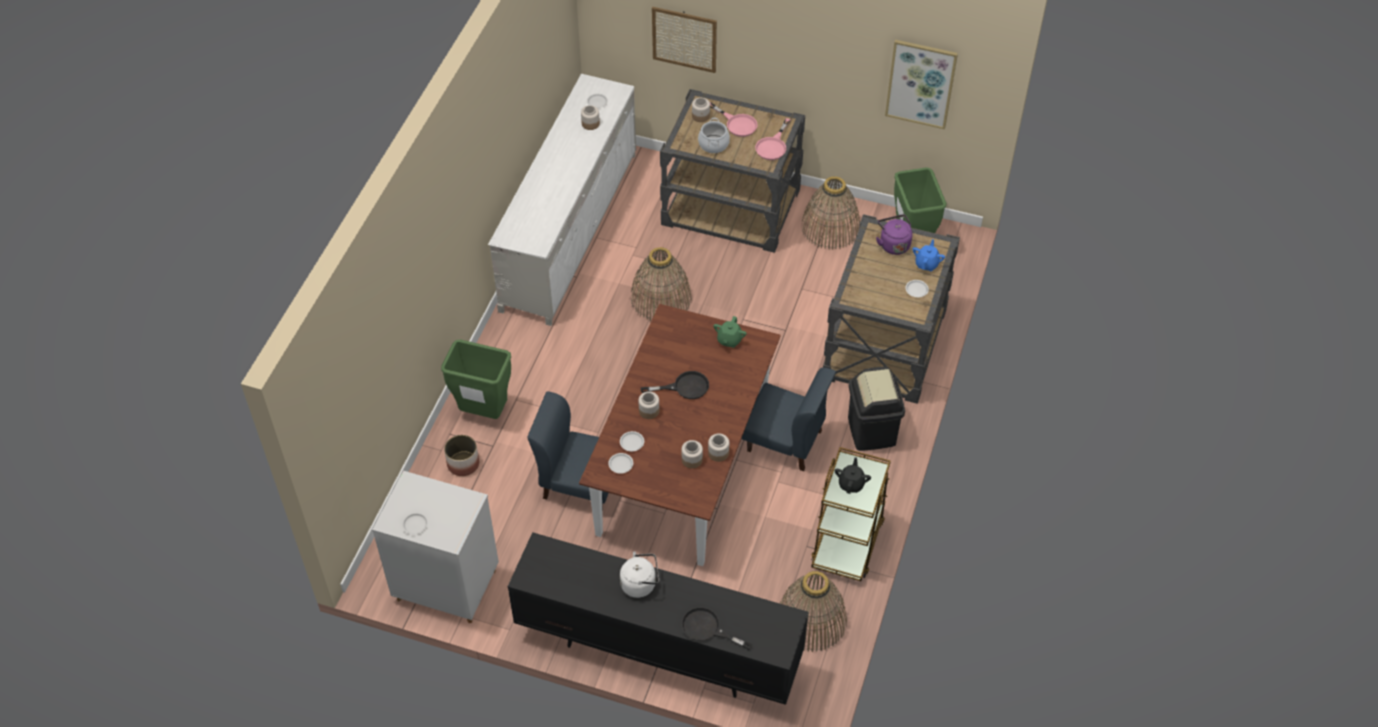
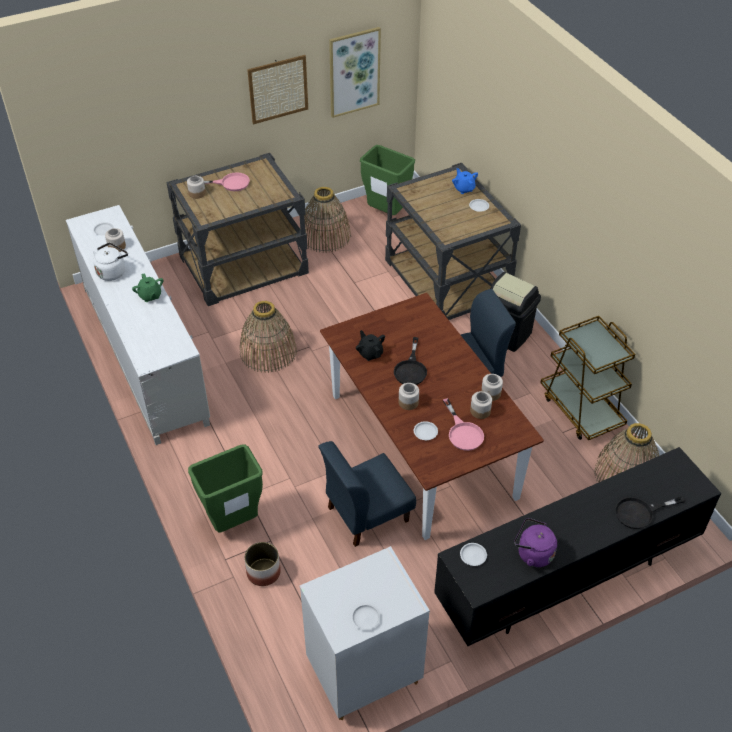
camera: 45 degrees left, 5 degrees down
(620, 464) = (438, 453): white plate -> white plate (473, 555)
(640, 584) = (559, 522): white kettle -> white kettle (112, 272)
(684, 38) = (149, 134): picture -> picture (278, 88)
(684, 387) = (411, 369): black frying pan -> black frying pan turned 150 degrees clockwise
(713, 144) = (230, 205): cooking pot -> none
(729, 340) = (399, 318): green teapot -> green teapot (150, 296)
(773, 146) = (273, 182): pink frying pan -> pink frying pan (463, 432)
(851, 484) = (594, 348): black teapot -> black teapot (370, 353)
(893, 244) = (429, 190): purple kettle -> purple kettle (532, 553)

